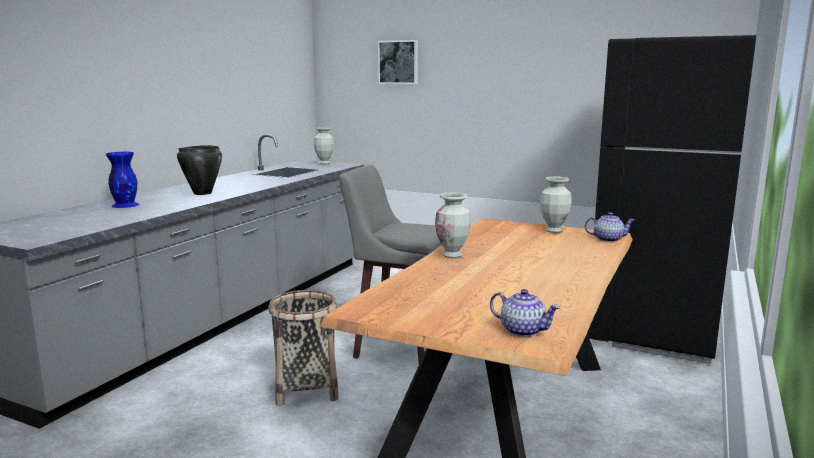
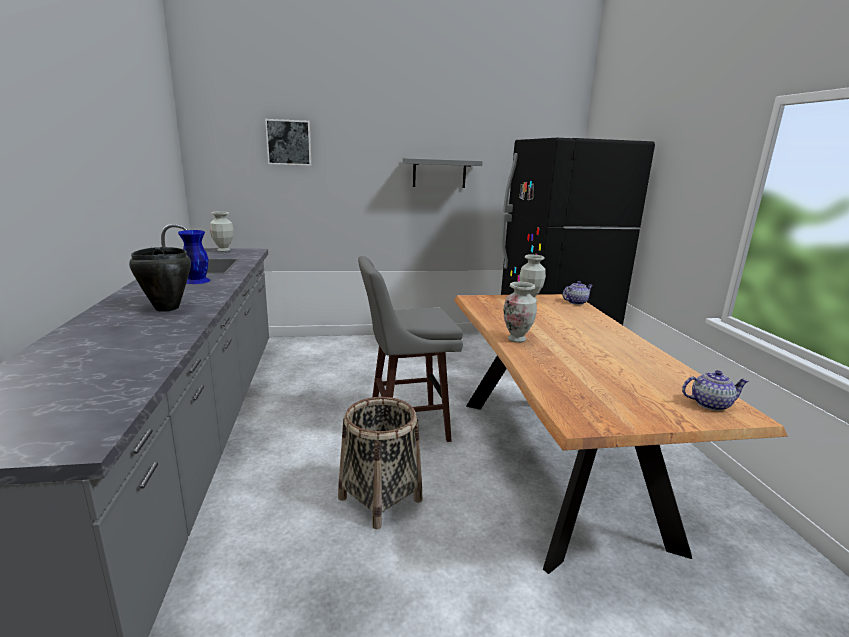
camera: 35 degrees left, 5 degrees up
(125, 205) = (92, 344): blue vase -> blue vase (196, 281)
(550, 89) = (439, 173): none -> grey shelf

